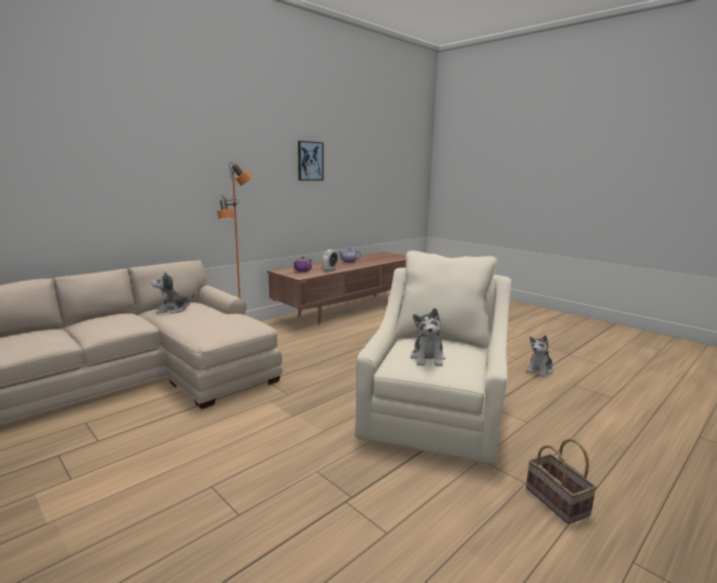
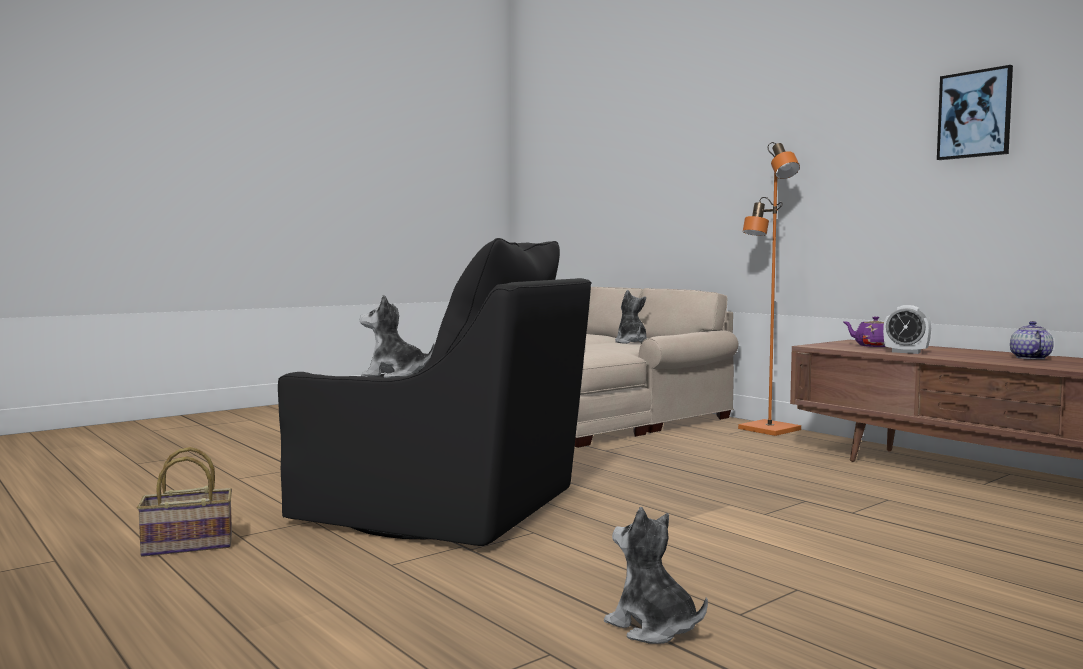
camera: 95 degrees right, 10 degrees down
(434, 416) = (445, 509): beige armchair -> black armchair

